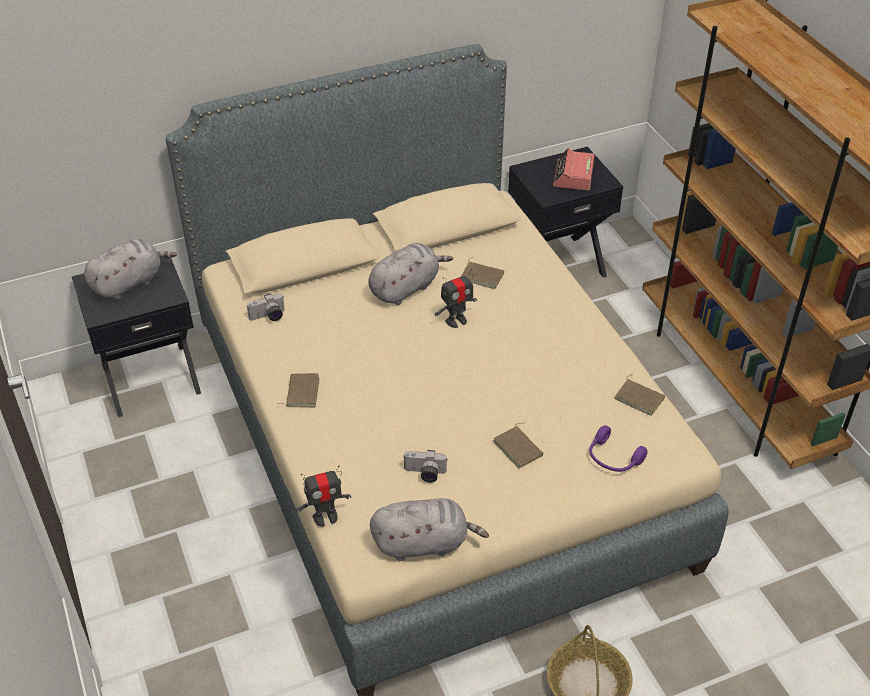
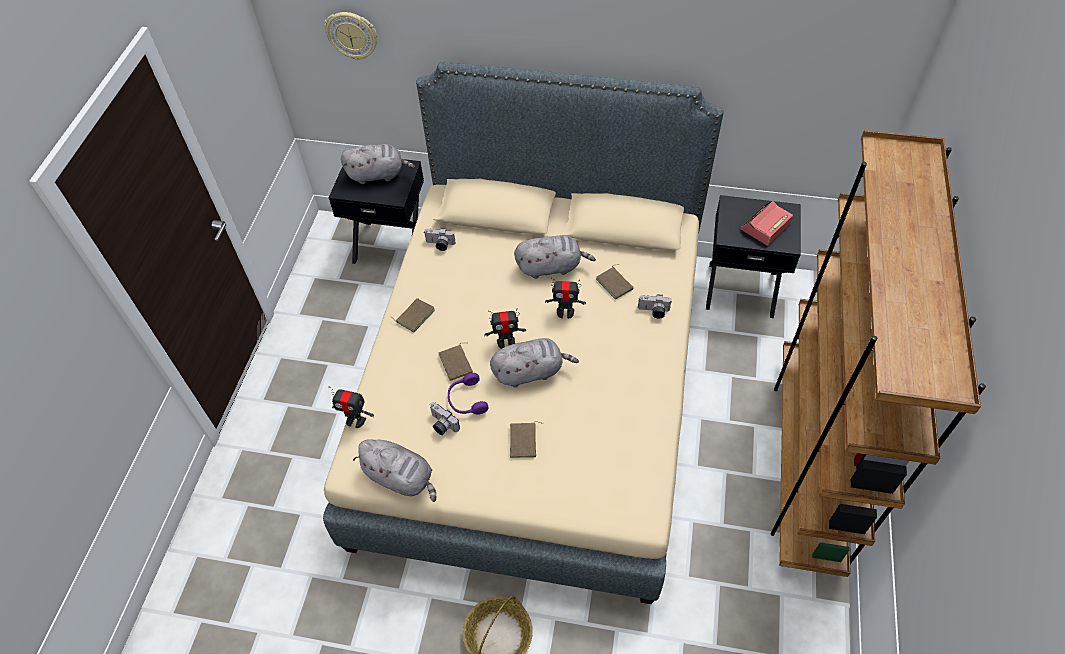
camera: 35 degrees right, 10 degrees up
(71, 110) = (352, 35): none -> wall clock
(421, 372) = (506, 342): none -> toy robot
(469, 386) = (530, 371): none -> grey plush toy
(540, 284) = (653, 312): none -> camera
(613, 458) = (585, 489): purple headphones -> purple headphones (466, 400)
(640, 398) = (649, 450): brown book -> brown book (457, 363)

